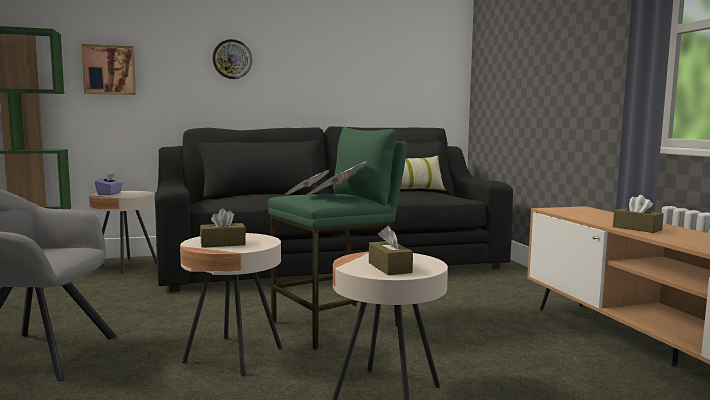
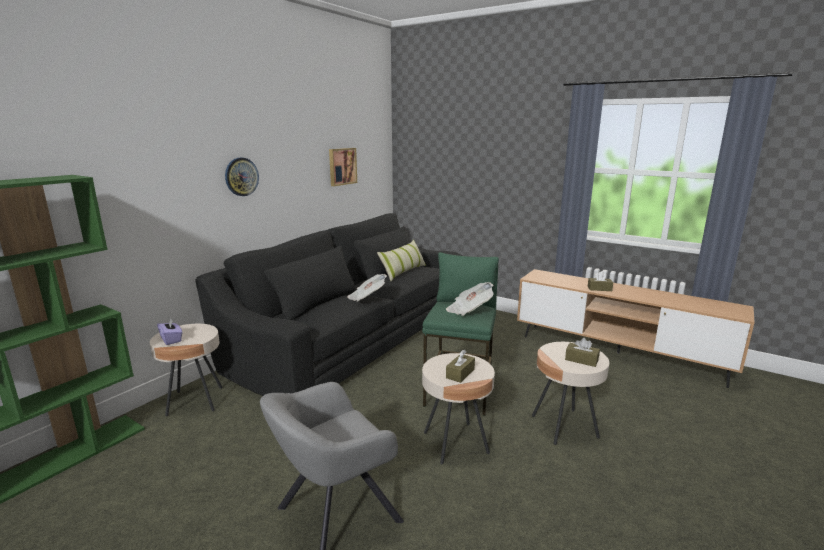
camera: 40 degrees left, 10 degrees up
(109, 70) = (129, 206): picture -> picture (342, 166)

